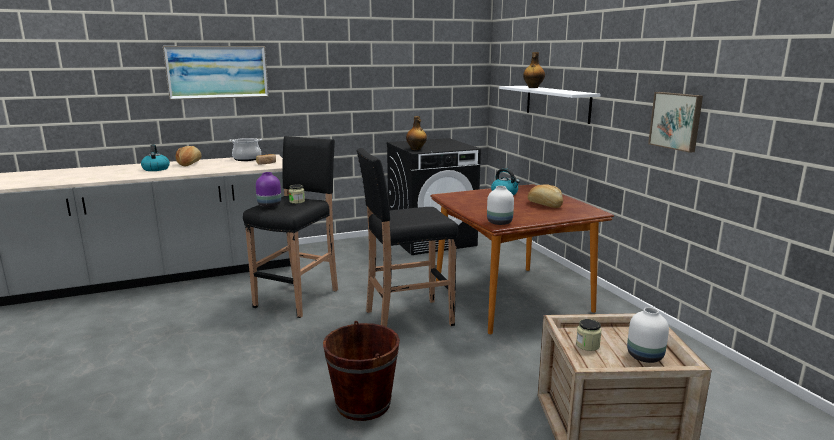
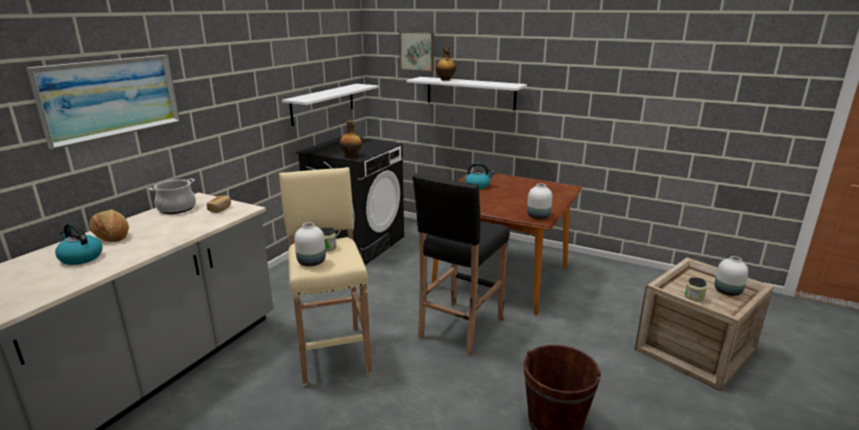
camera: 40 degrees left, 5 degrees up
(269, 206) = (311, 262): purple vase -> white vase
(298, 297) = (332, 353): black stool -> beige stool
(427, 104) = (323, 104): none -> white shelf
(545, 205) = (527, 189): bread -> none
(676, 121) = (614, 105): picture -> picture (417, 51)

